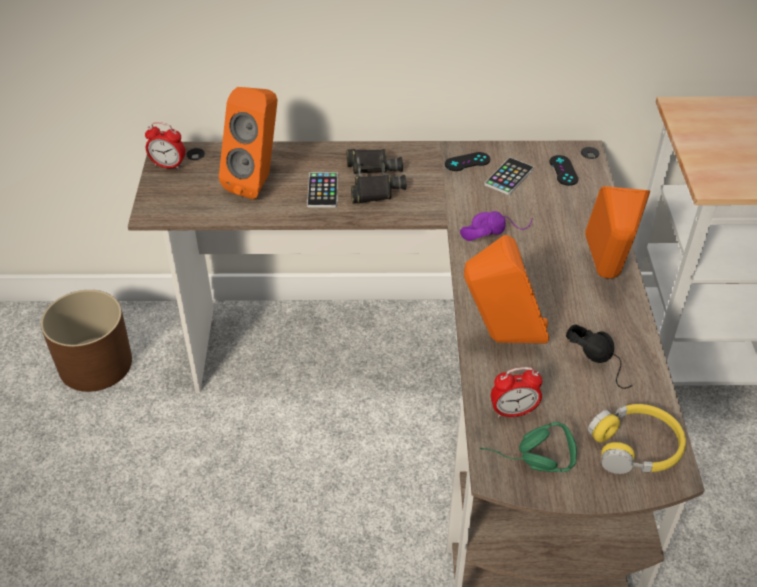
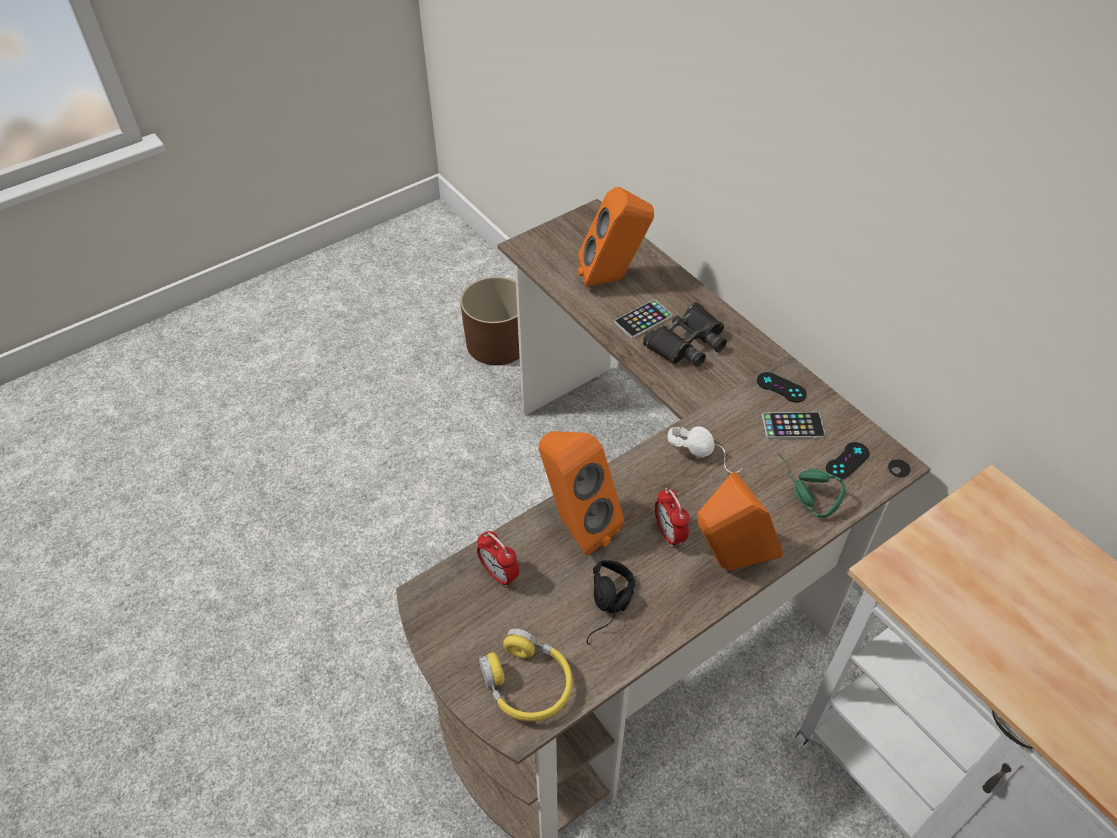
camera: 55 degrees right, 5 degrees up
(168, 165) = (580, 223): alarm clock -> alarm clock (669, 534)
(493, 232) = (705, 453): purple headphones -> white headphones
(528, 463) = (451, 612): green headphones -> green headphones (801, 492)

